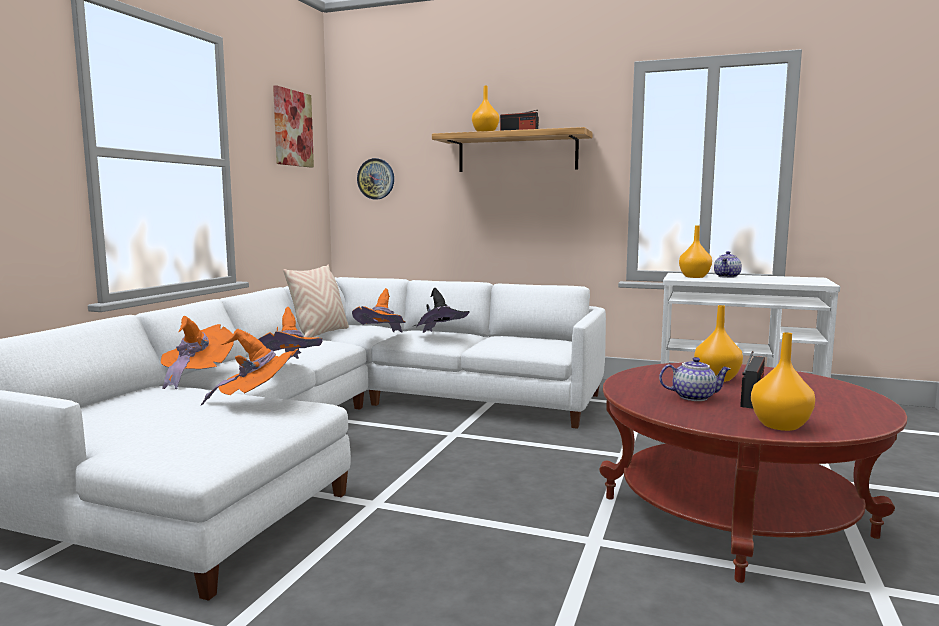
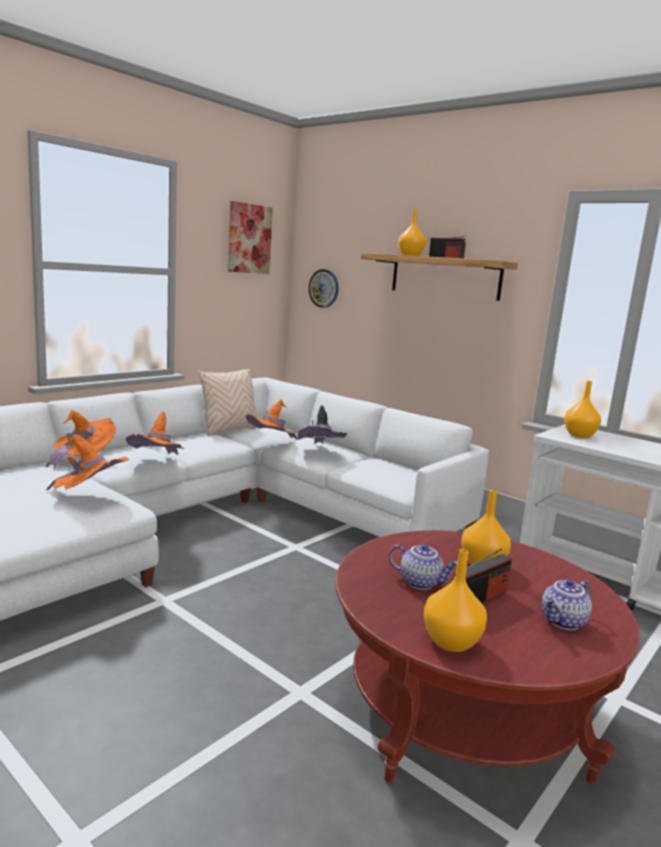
camera: 20 degrees right, 5 degrees up
(727, 276) = (619, 441): teapot -> teapot (564, 622)

